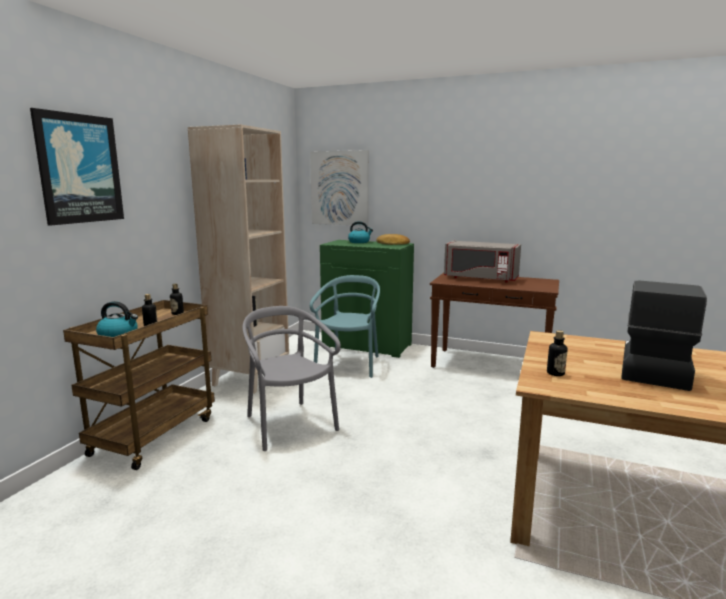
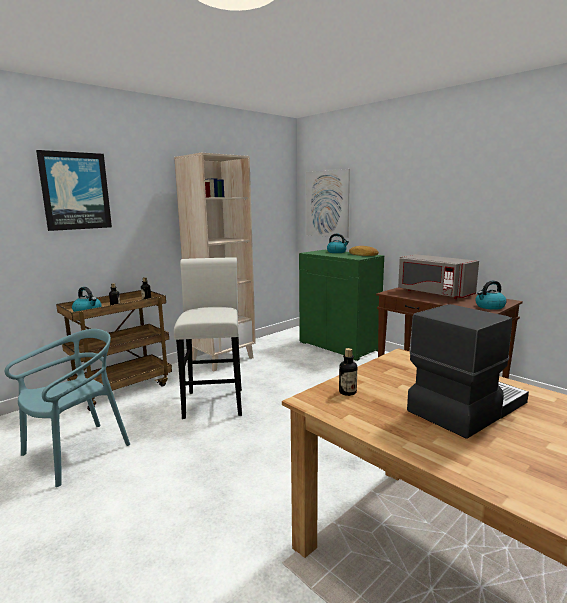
camera: 25 degrees right, 0 degrees up
(289, 425) = (214, 400): grey chair -> white stool
(349, 365) = (307, 360): turquoise chair -> turquoise chair (76, 452)
(543, 286) = (489, 307): none -> kettle

